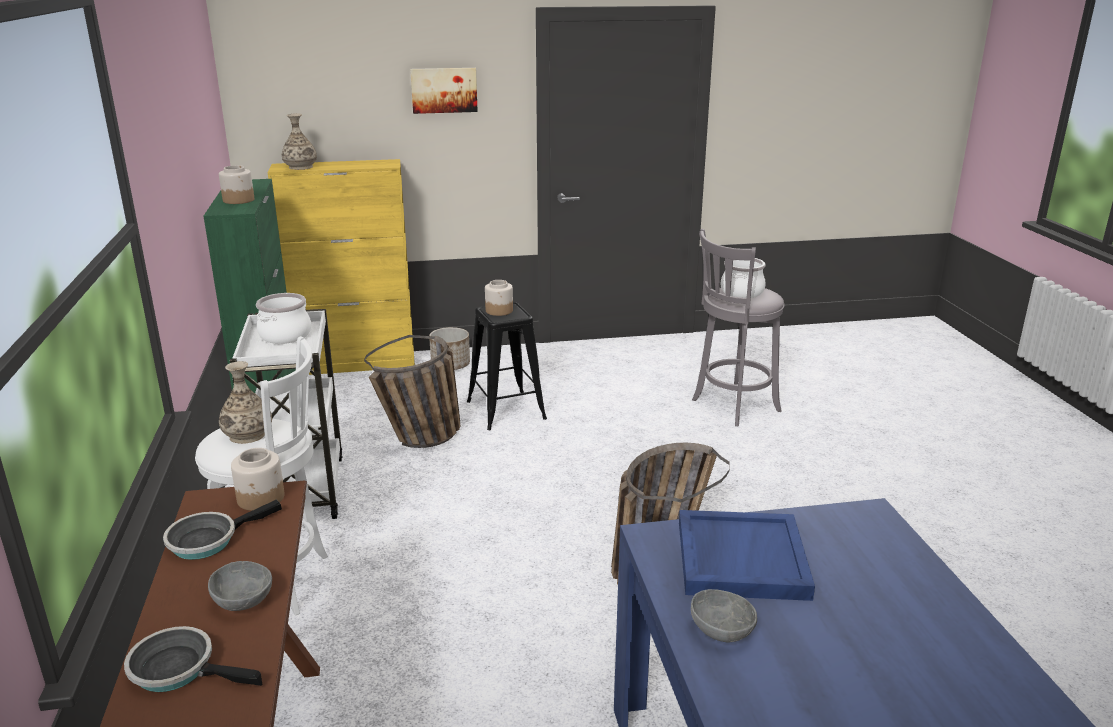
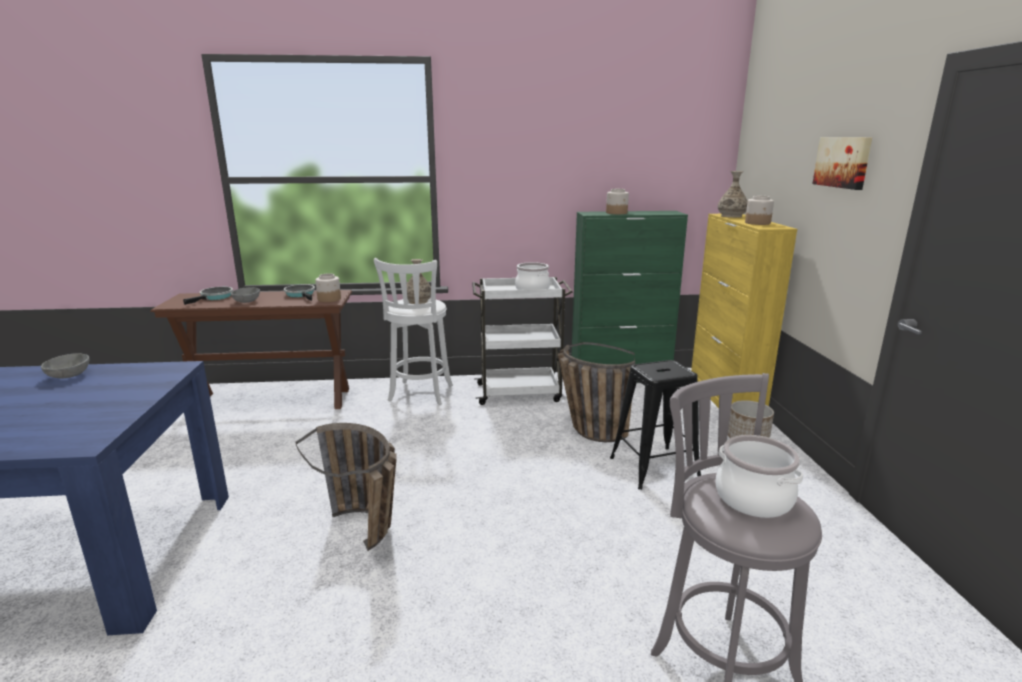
camera: 95 degrees right, 5 degrees down
(499, 310) = (666, 368): jar -> jar (758, 223)
(740, 558) = (117, 388): blue tray -> none

